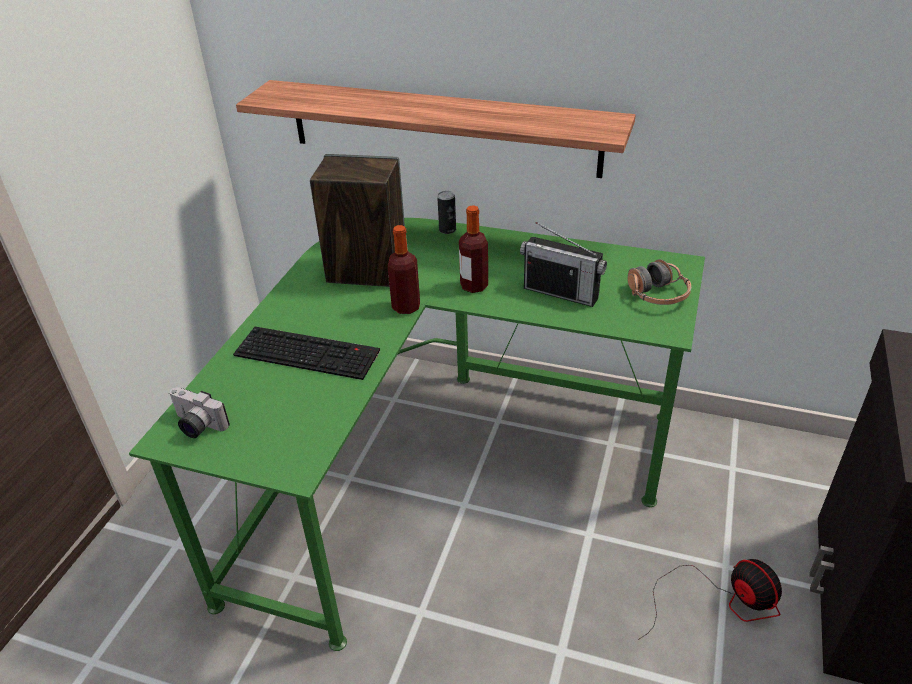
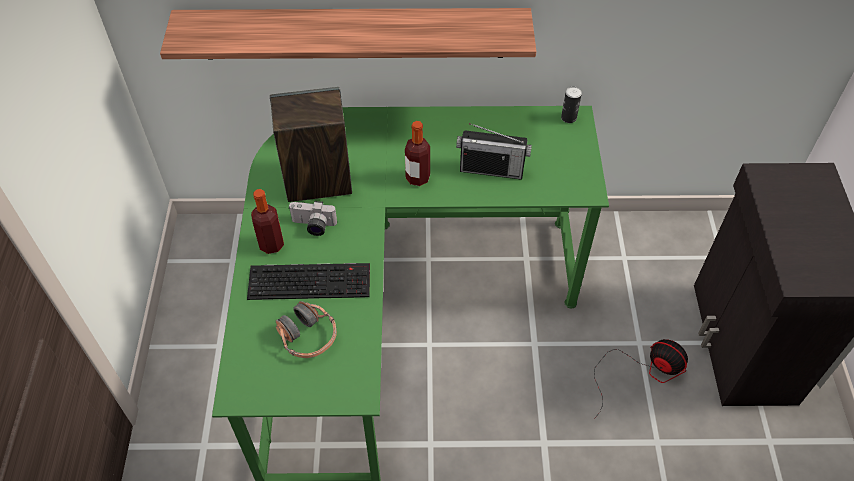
camera: 20 degrees left, 15 degrees up
(196, 426) = (254, 376): camera -> camera (313, 226)
(406, 307) = (370, 213): bottle -> bottle (271, 244)
(447, 230) = (367, 117): can -> can (568, 118)
(657, 295) = (568, 156): headphones -> headphones (308, 337)

